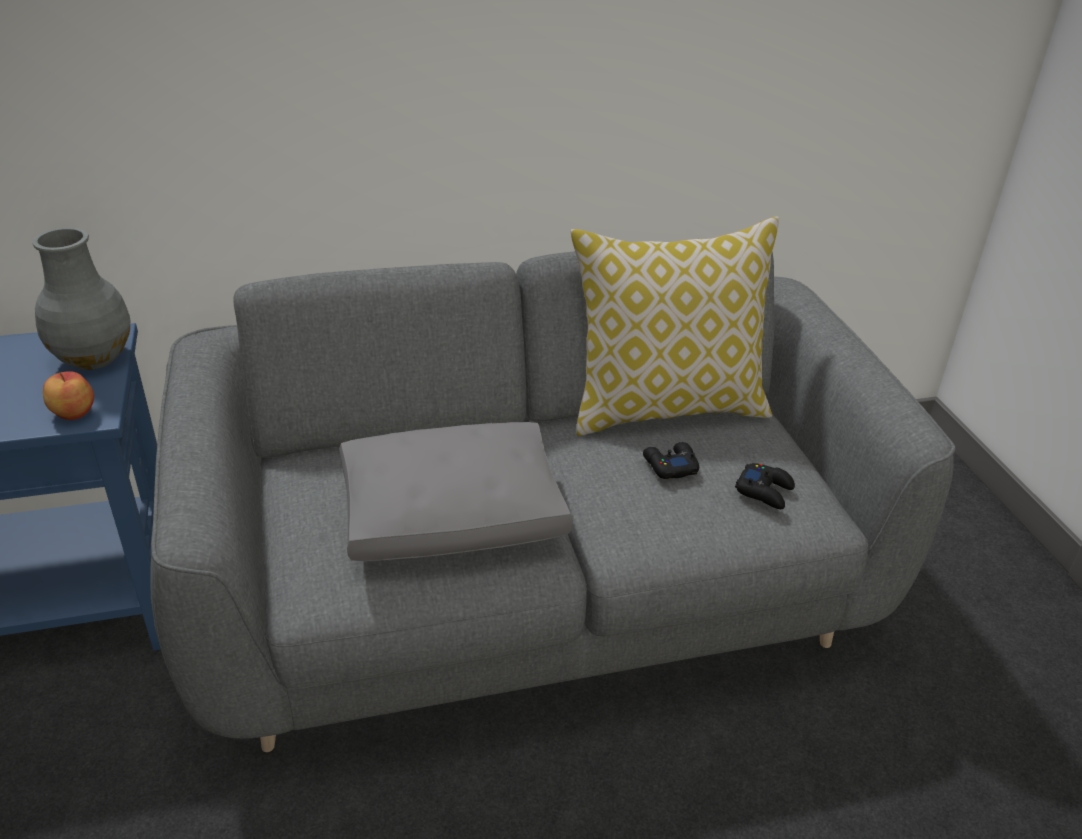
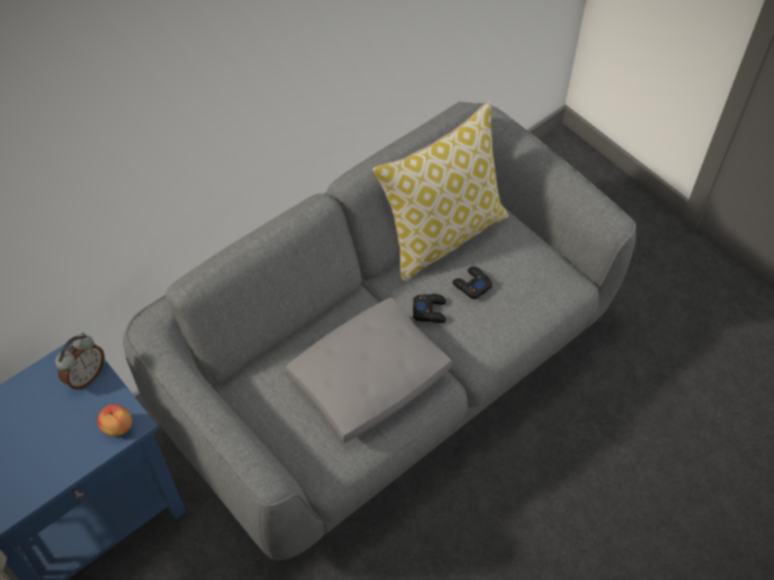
camera: 25 degrees left, 20 degrees up
(94, 358) = (86, 376): grey vase -> alarm clock
(765, 491) = (533, 281): black game controller -> black game controller (430, 311)

